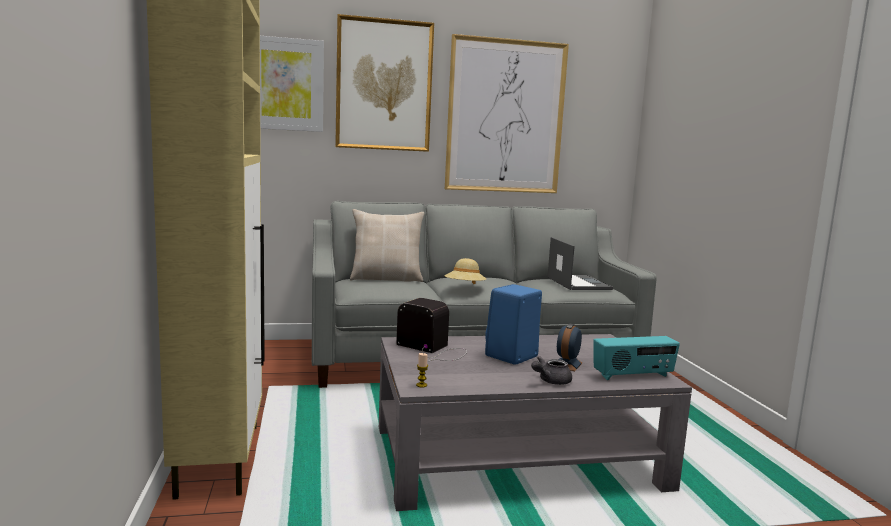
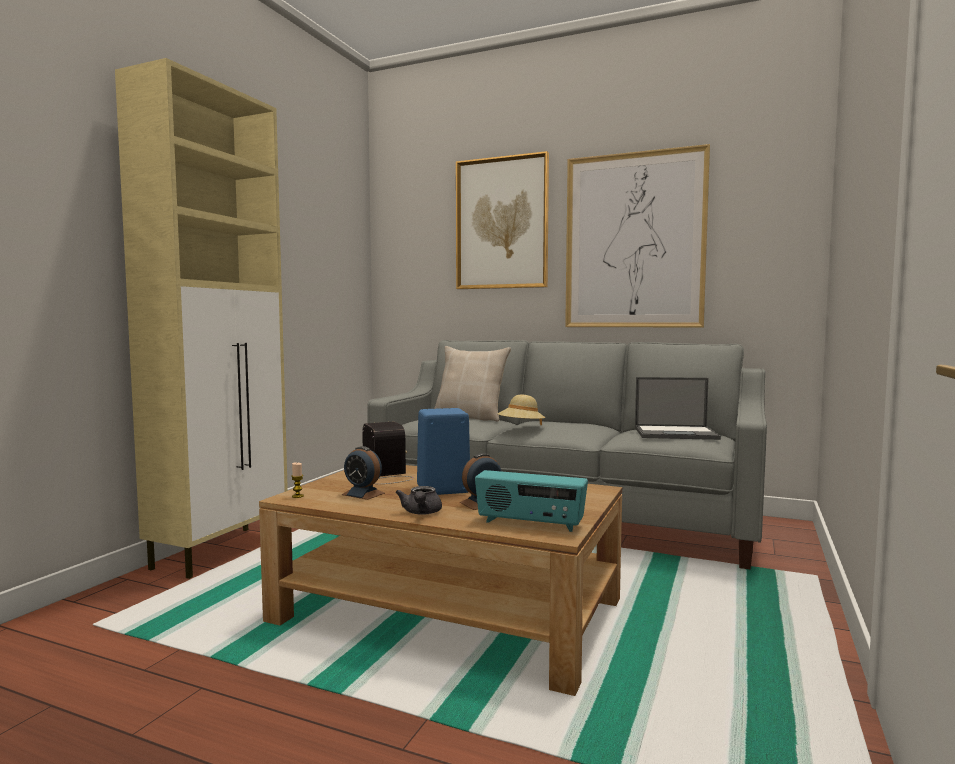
camera: 35 degrees right, 5 degrees down
(286, 84) = (416, 234): picture -> none
(467, 372) = (363, 494): none -> alarm clock
(517, 457) = (449, 611): grey coffee table -> brown coffee table
(550, 381) = (421, 513): grey teapot -> grey teapot turned 90 degrees counterclockwise
(578, 283) = (676, 433): laptop -> laptop turned 75 degrees clockwise

